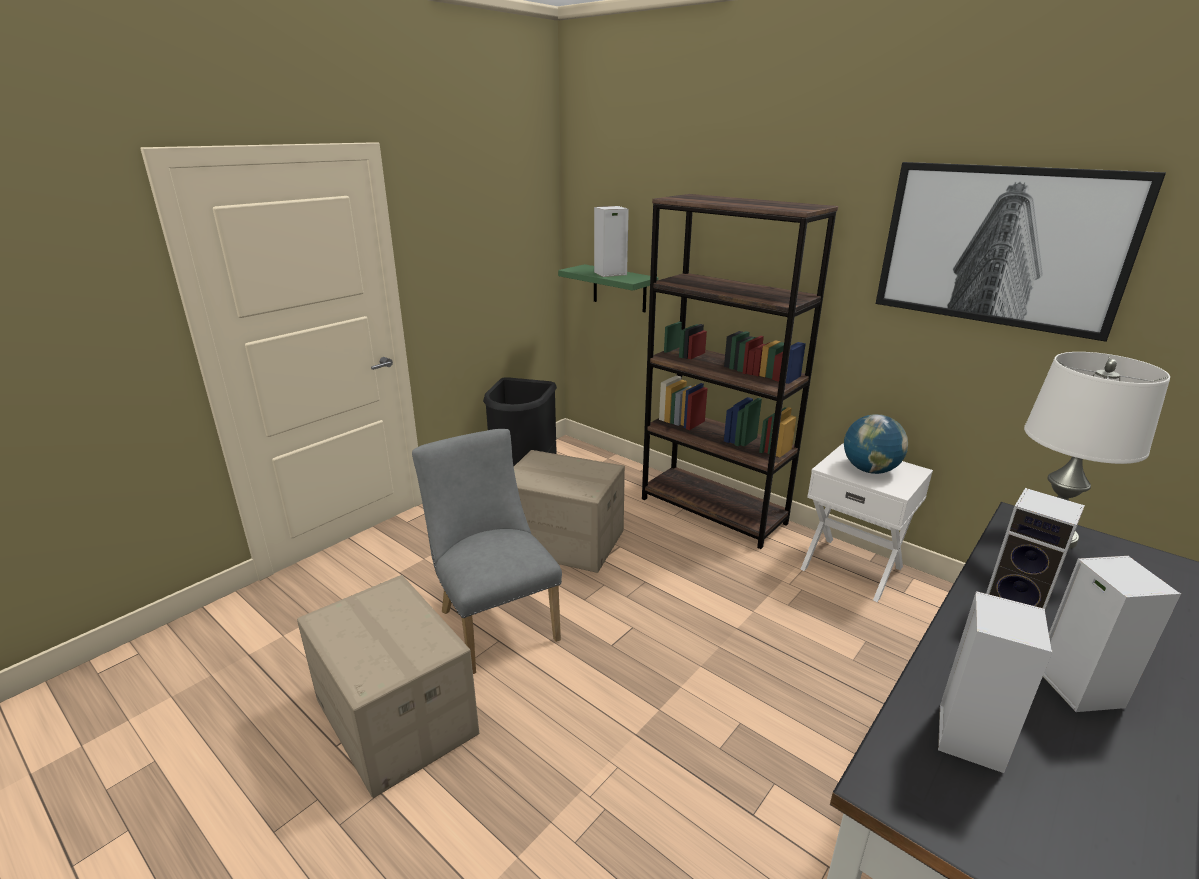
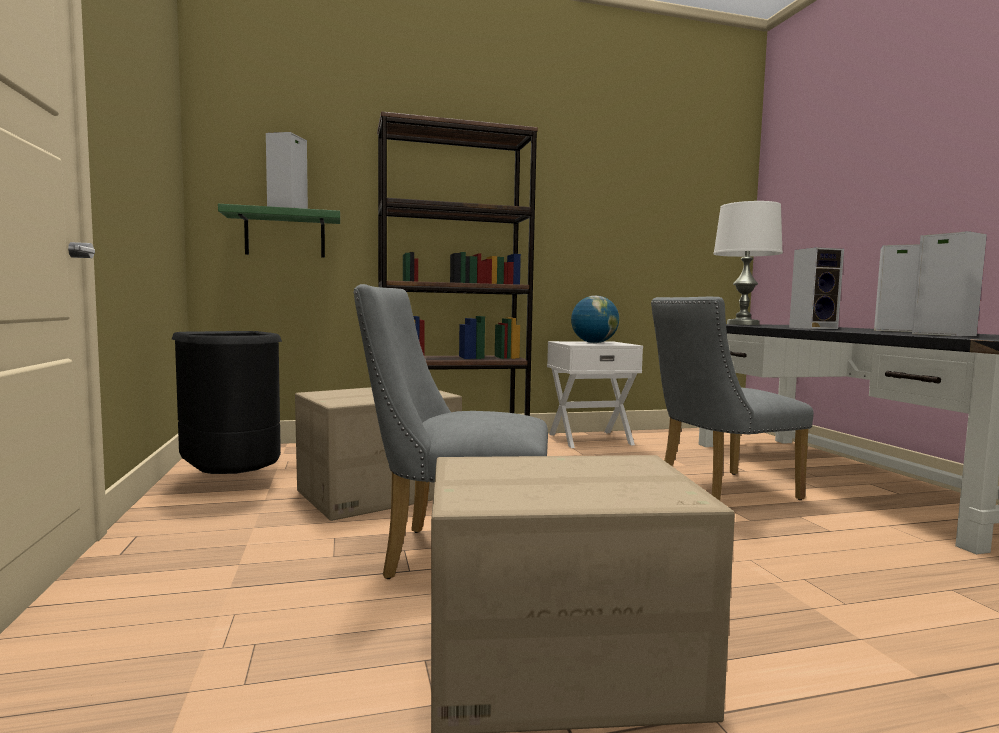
camera: 55 degrees left, 20 degrees down
(786, 705) = (718, 491): none -> grey chair
(1000, 247) = (624, 173): picture -> none

